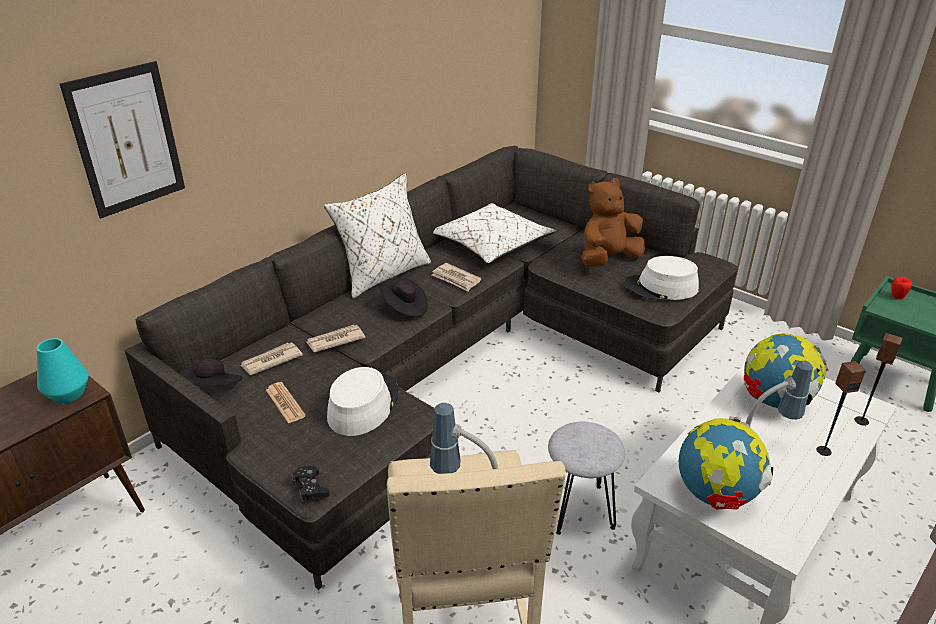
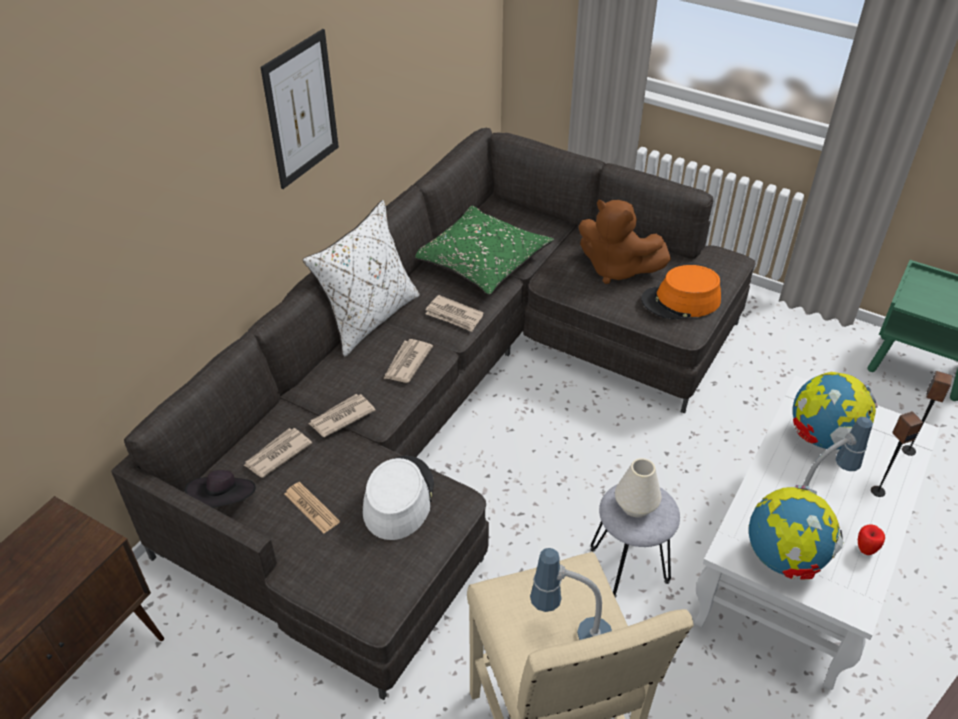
camera: 10 degrees left, 10 degrees up
(68, 394) = (78, 546): turquoise vase -> none
(127, 140) = (92, 246): picture -> picture (301, 110)
(310, 488) = (372, 609): black game controller -> none
(404, 308) = (407, 363): black hat -> newspaper
(490, 245) = (480, 262): white pillow -> green pillow
(583, 441) = (636, 506): none -> white vase
(608, 260) = (616, 269): brown plush toy -> brown plush toy turned 105 degrees counterclockwise
(661, 287) = (681, 301): white hat -> orange hat
(897, 297) = (922, 285): apple -> apple (865, 549)

